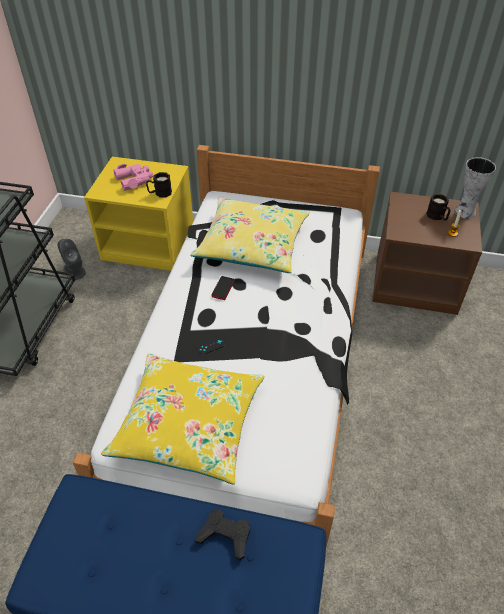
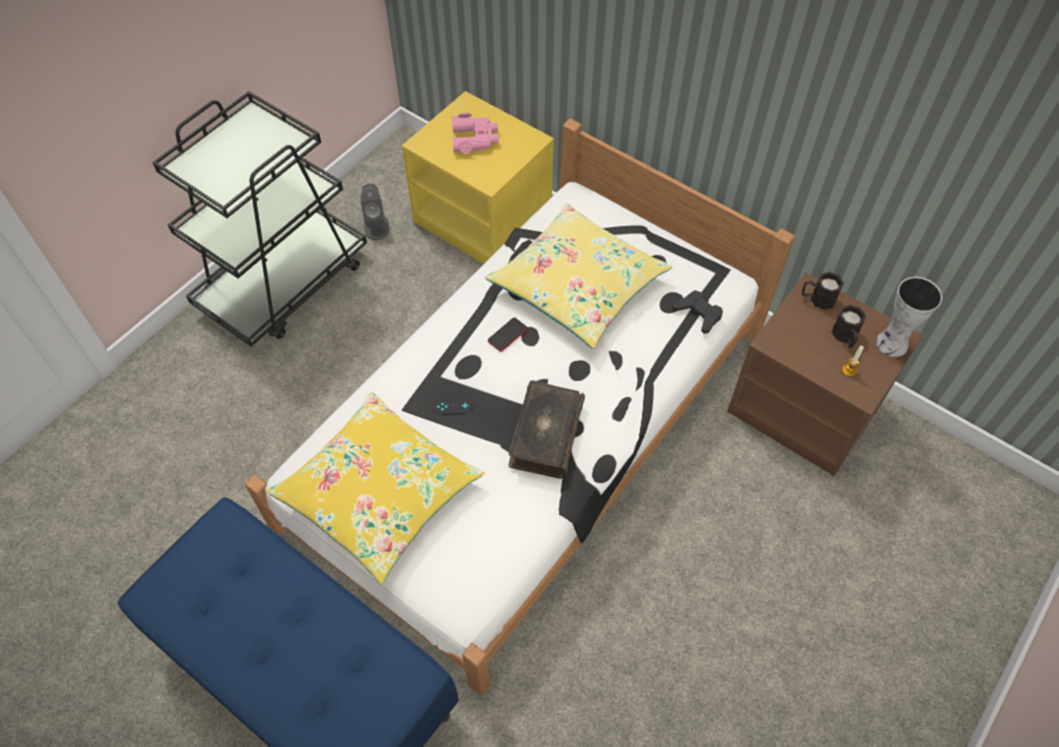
camera: 25 degrees right, 10 degrees up
(160, 193) = (495, 170): black mug -> black mug (817, 299)
(225, 535) = (344, 634): black game controller -> black game controller (698, 314)
(287, 340) = (545, 435): none -> book

